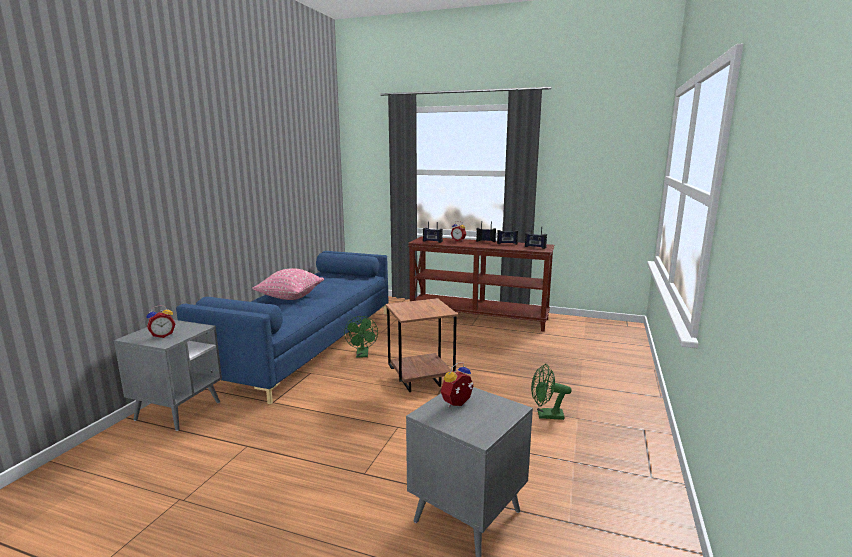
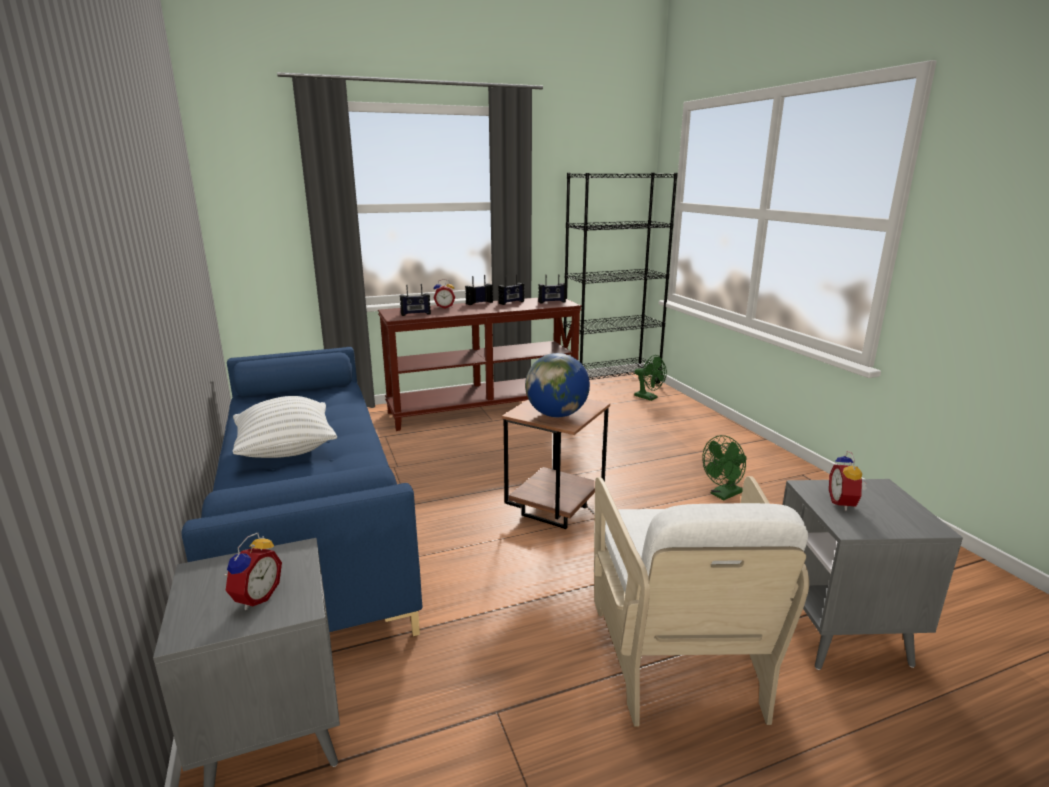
camera: 40 degrees left, 5 degrees up
(290, 297) = (287, 450): pink pillow -> white pillow
(356, 471) = (677, 653): none -> white armchair
(362, 355) = (426, 506): green fan -> green fan (649, 398)
(412, 311) = (556, 415): none -> globe
(598, 325) = (611, 383): none -> black bookcase

